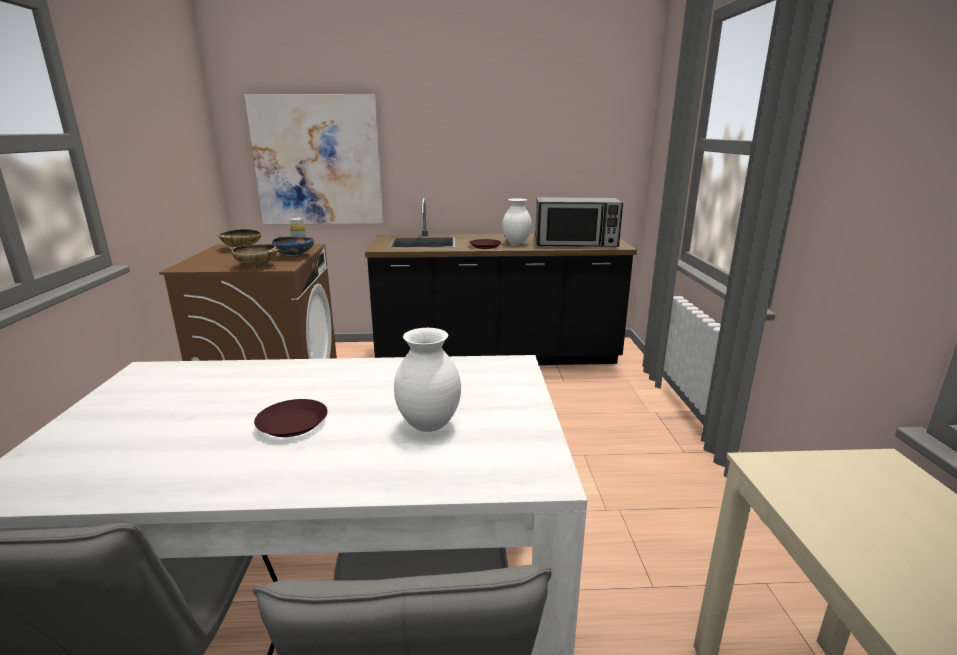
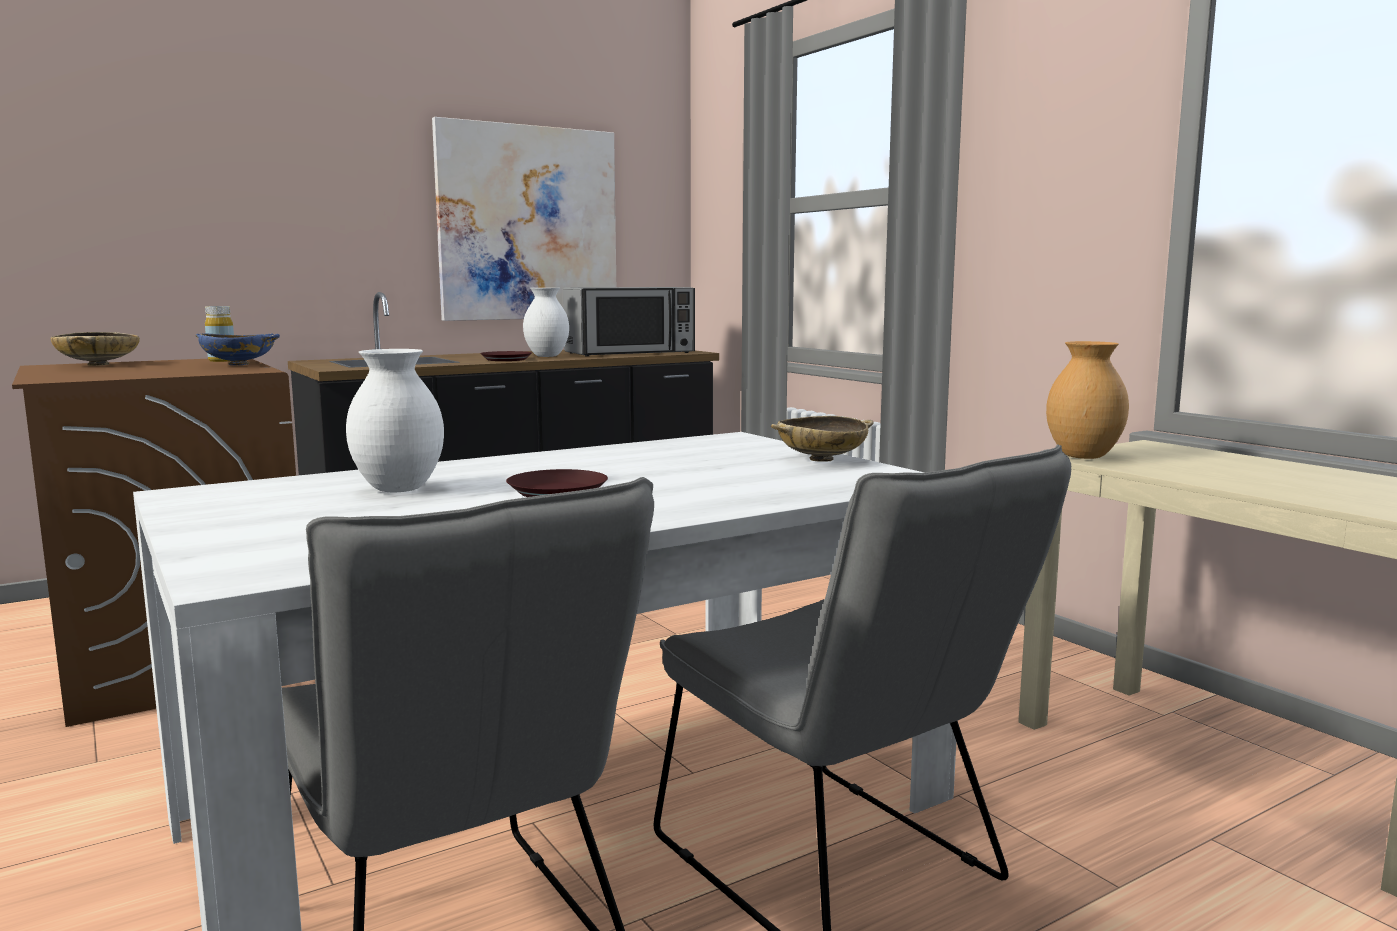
camera: 30 degrees left, 10 degrees down
(256, 266) = (200, 372): beige bowl -> beige bowl (821, 460)
(318, 161) = (168, 230): picture -> picture (528, 223)
(428, 426) = (729, 474): white vase -> white vase (398, 489)
(779, 471) = (1085, 457): none -> brown vase

